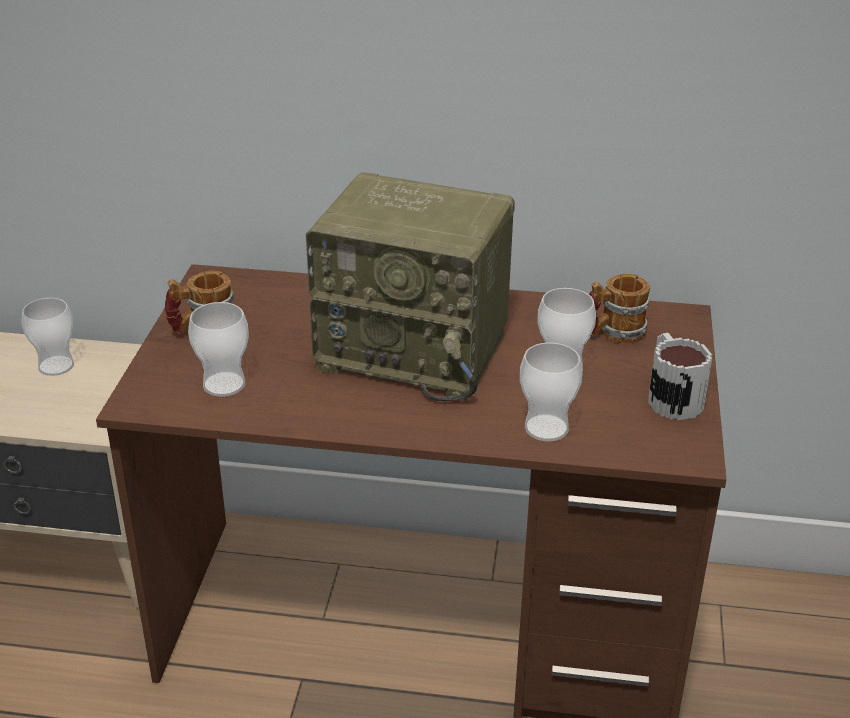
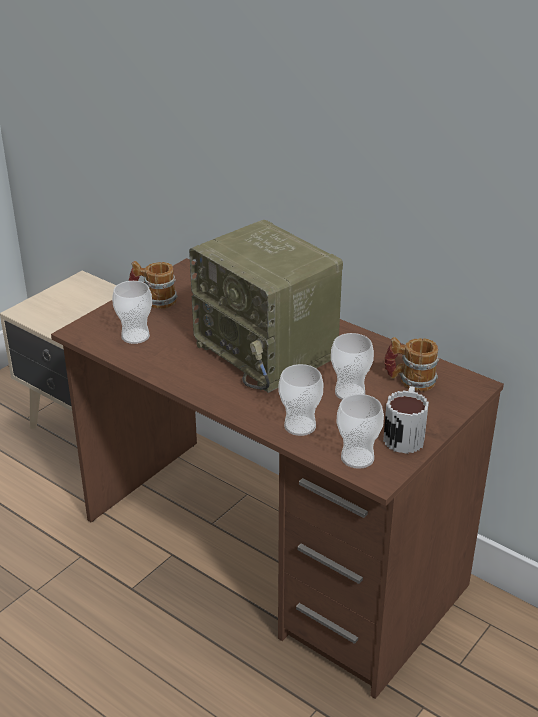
camera: 30 degrees right, 0 degrees up
(56, 366) = (102, 303): cup -> cup (357, 458)

